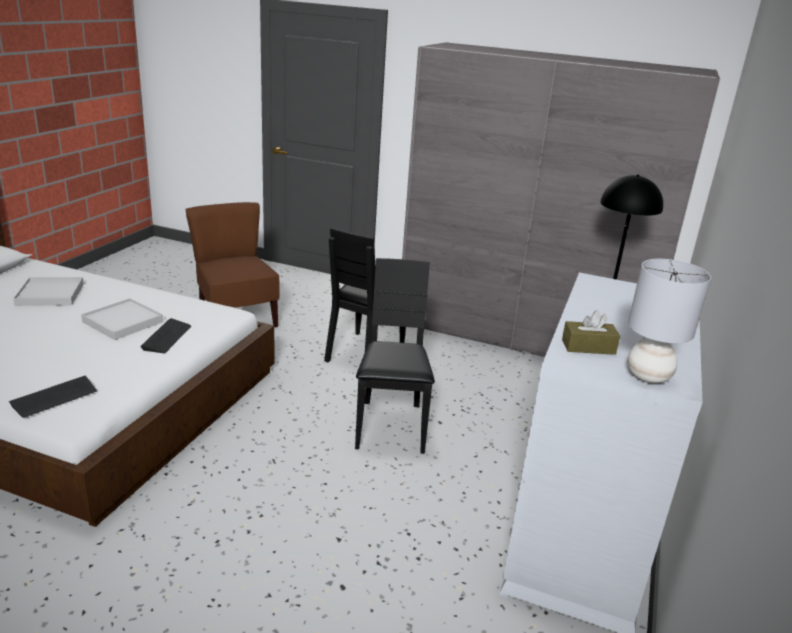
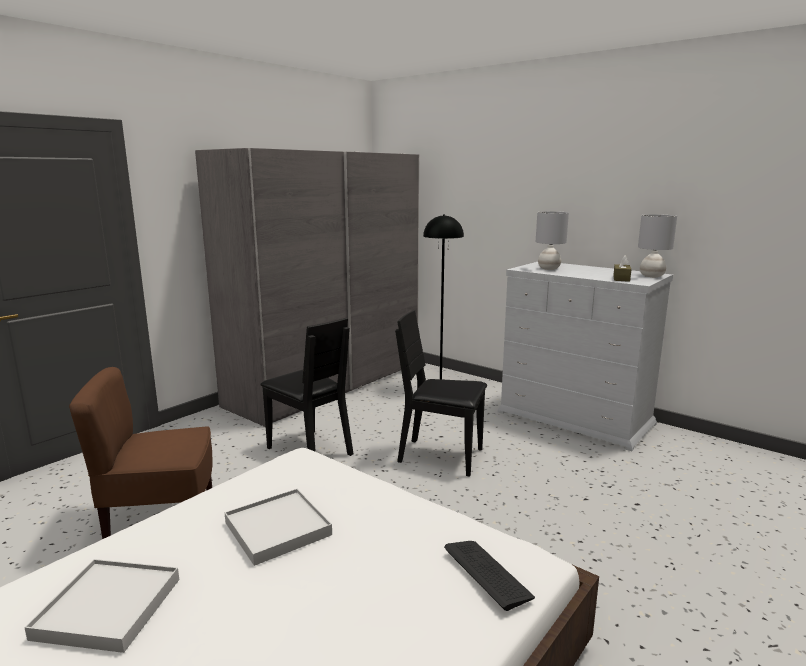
camera: 70 degrees left, 10 degrees down
(167, 337) = (345, 496): keyboard -> none
(621, 298) = (549, 268): none -> grey table lamp

